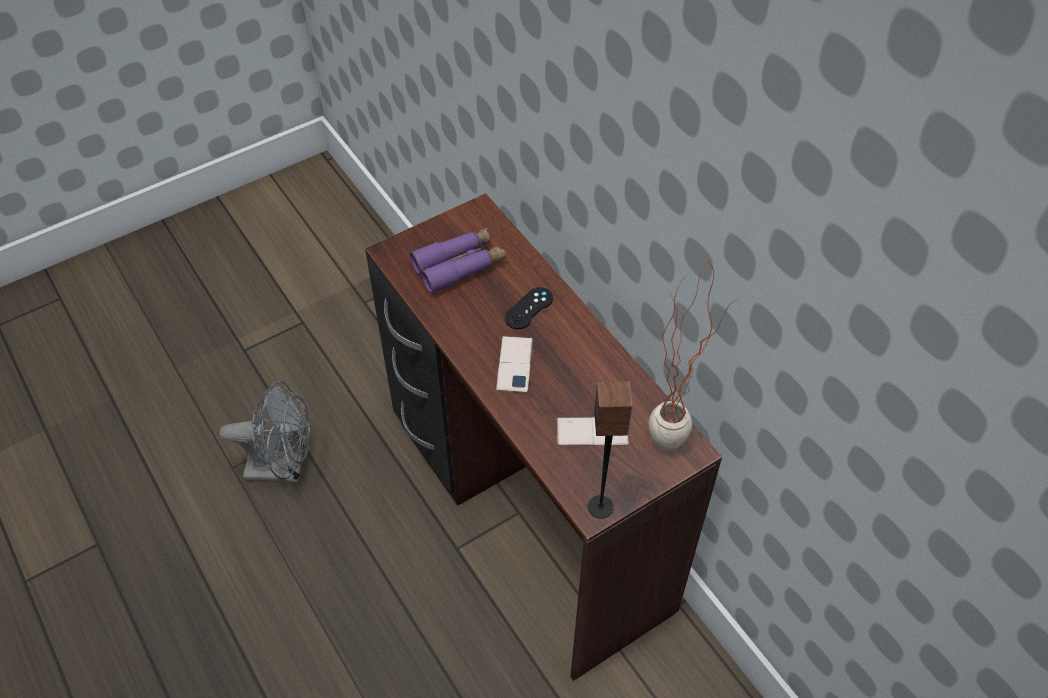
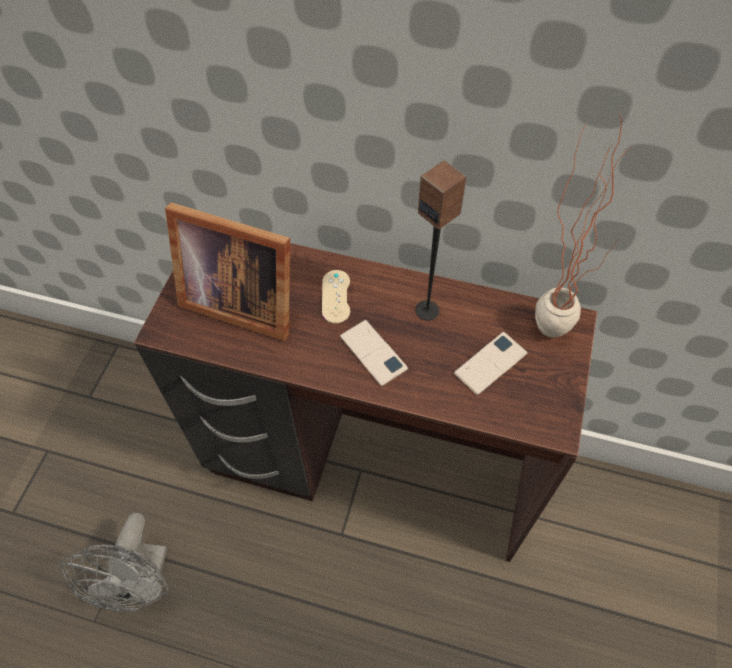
camera: 40 degrees left, 5 degrees up
(284, 468) = (143, 584): grey fan -> grey fan turned 135 degrees clockwise
(459, 266) = (239, 300): purple binoculars -> picture frame
(529, 308) = (336, 296): black game controller -> beige game controller
(601, 507) = (560, 420): speaker -> speaker (427, 310)

